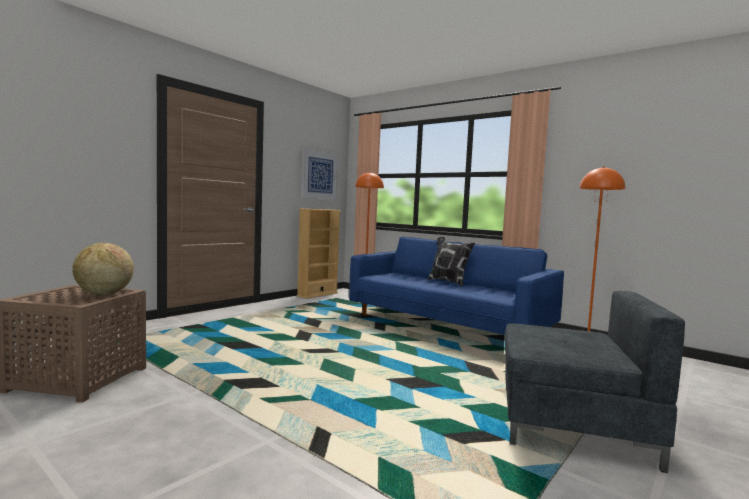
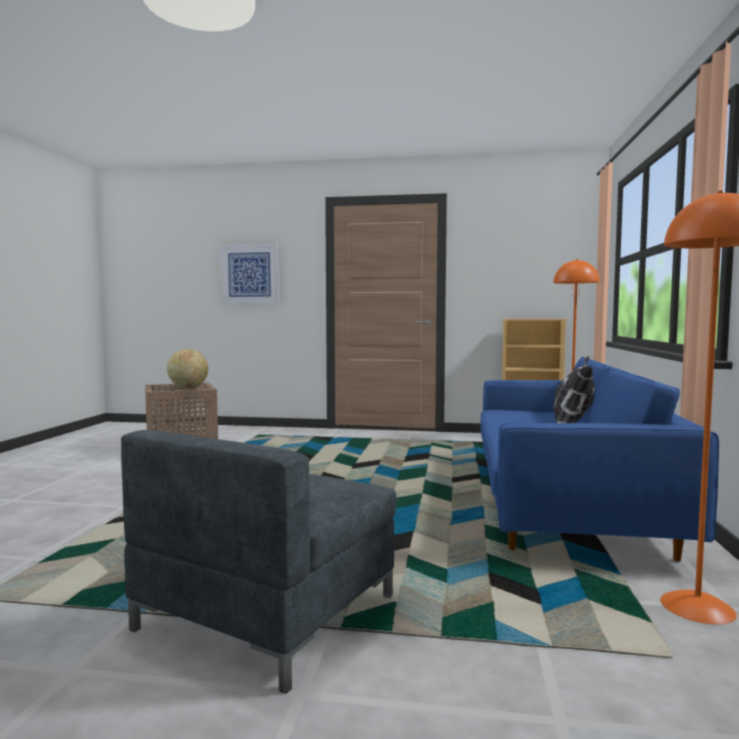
camera: 60 degrees right, 0 degrees up
(319, 175) = (542, 271): picture -> picture (250, 274)
(570, 423) = (270, 612): grey armchair -> grey armchair turned 45 degrees clockwise

